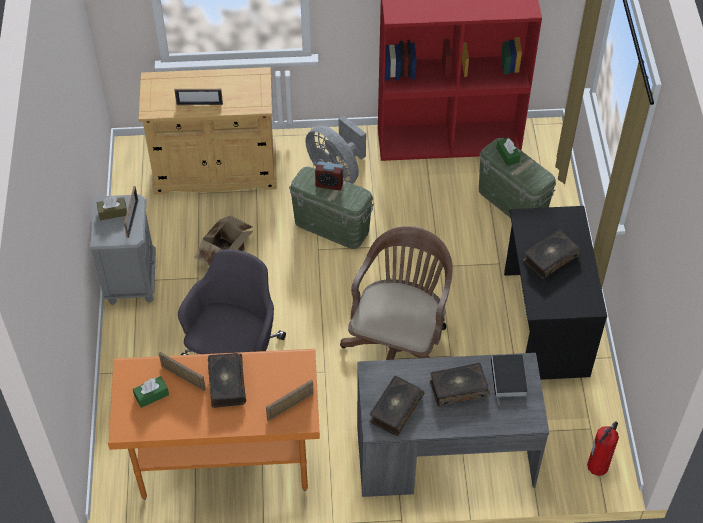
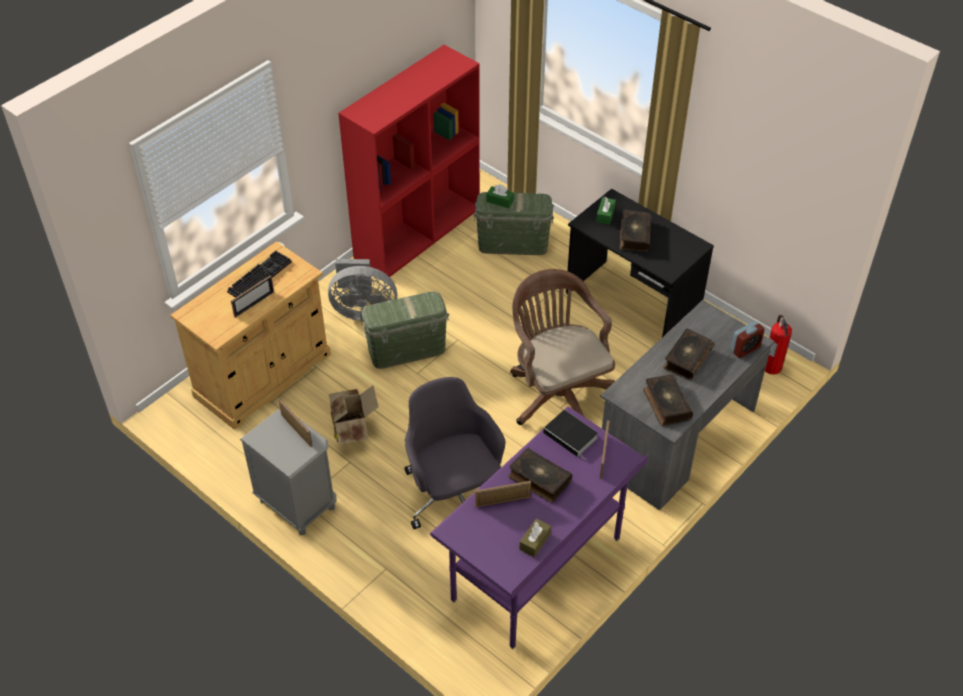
camera: 45 degrees left, 5 degrees down
(112, 212) = (273, 438): brown tissue box -> brown tissue box (535, 541)
(151, 395) = (495, 532): green tissue box -> green tissue box (605, 215)
(224, 461) = (537, 570): orange desk -> purple desk
(228, 85) = (259, 276): none -> keyboard
(329, 184) = (399, 307): alarm clock -> alarm clock (745, 349)
(509, 379) = (709, 328): book -> book (572, 436)

